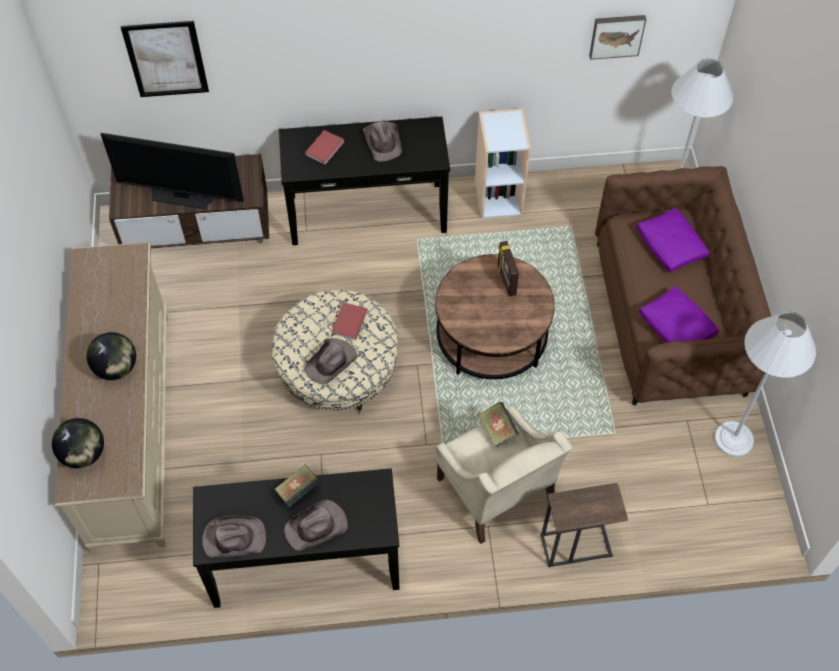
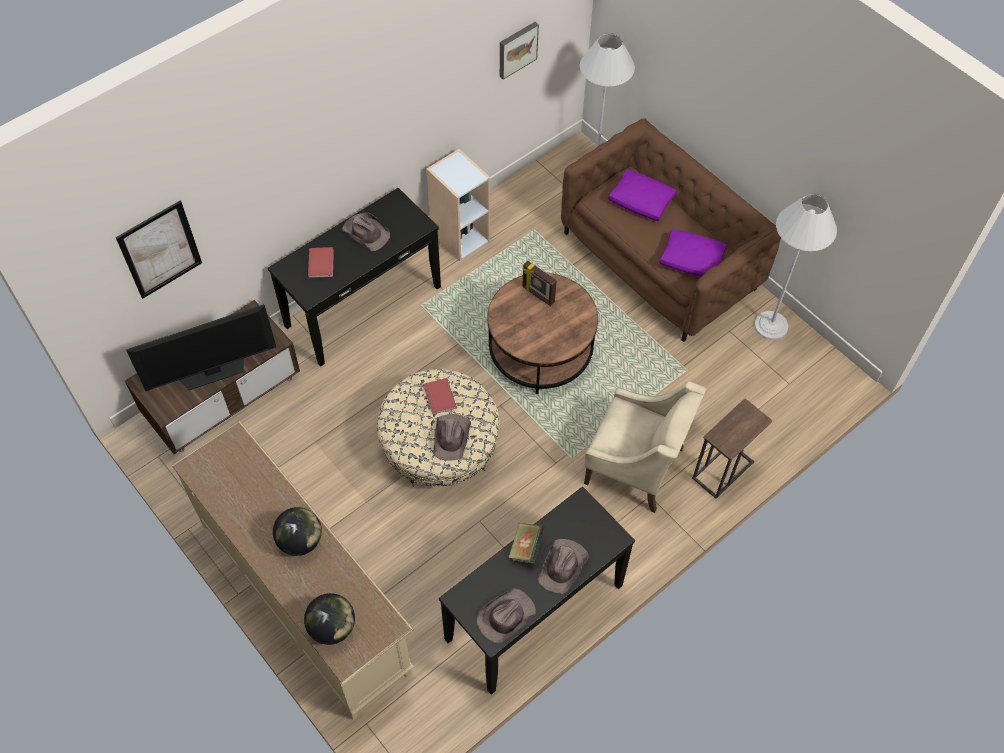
camera: 35 degrees left, 0 degrees up
(497, 430) = (622, 413): book -> none

